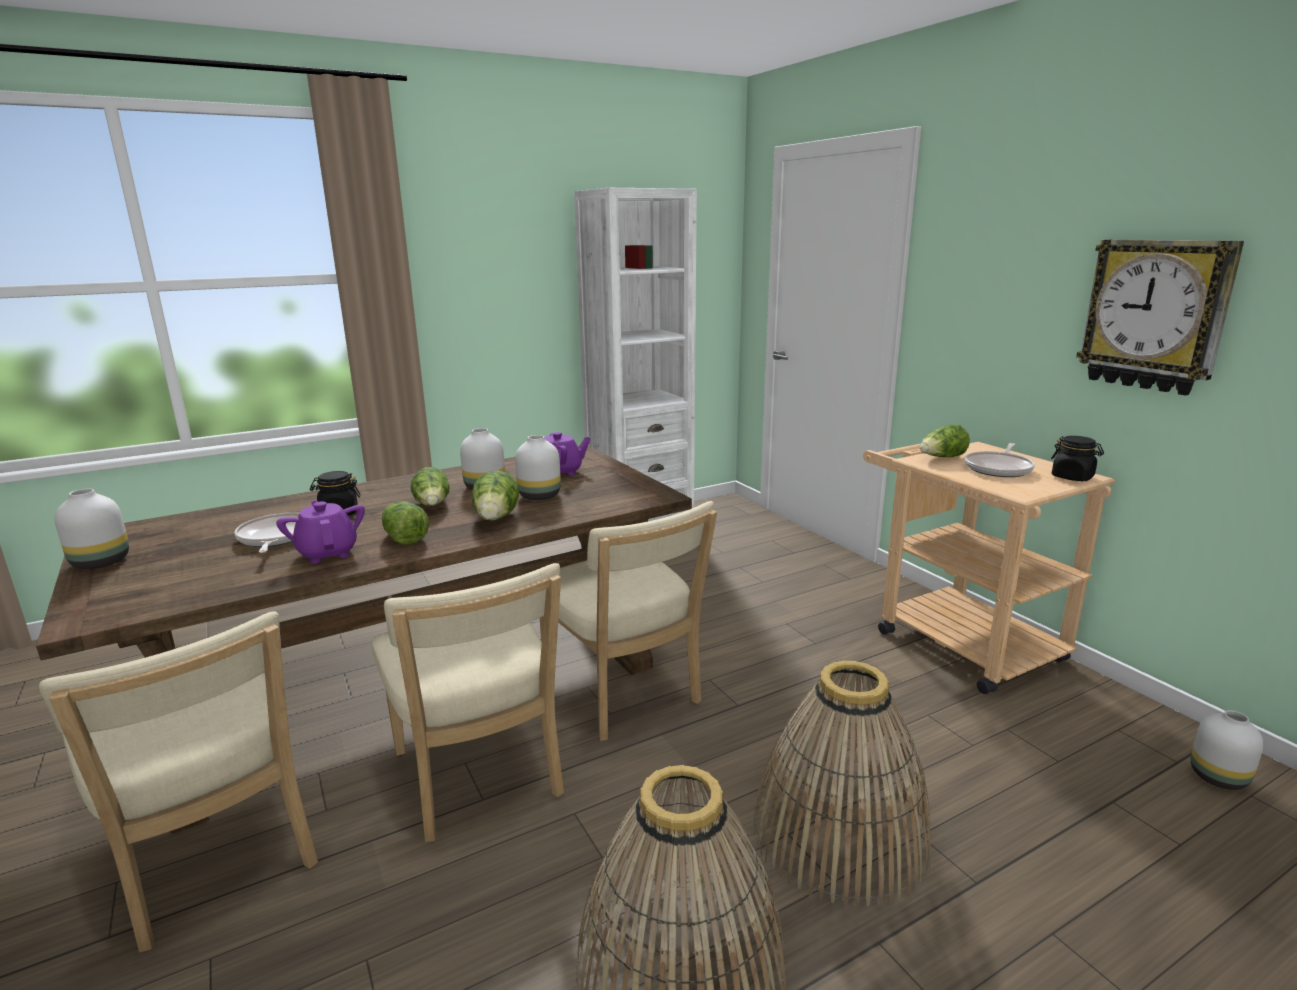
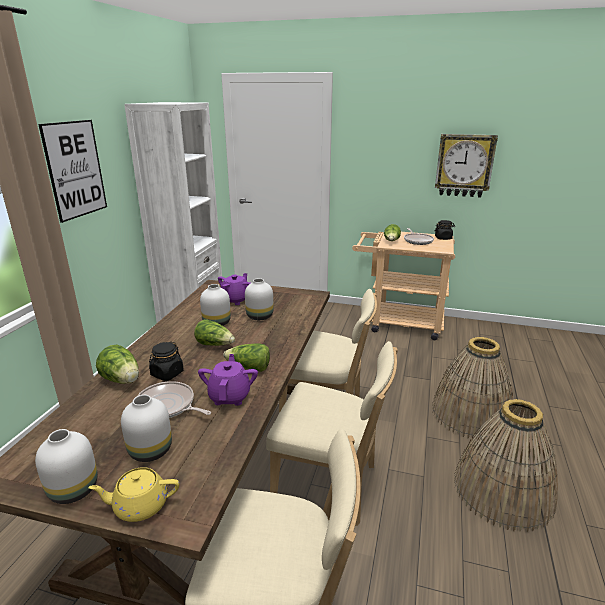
camera: 45 degrees left, 5 degrees up
(92, 594) = (139, 506): none -> yellow teapot
(328, 553) = (230, 396): purple teapot -> purple teapot turned 75 degrees clockwise
(471, 270) = (75, 169): none -> picture
(496, 519) = (270, 337): lettuce -> lettuce (122, 380)
(1220, 778) = (517, 337): white vase -> white vase (152, 451)

